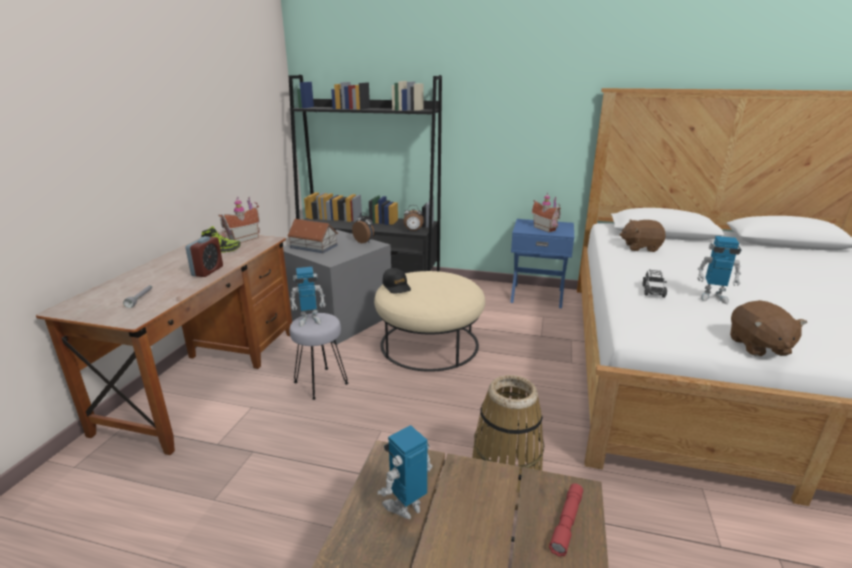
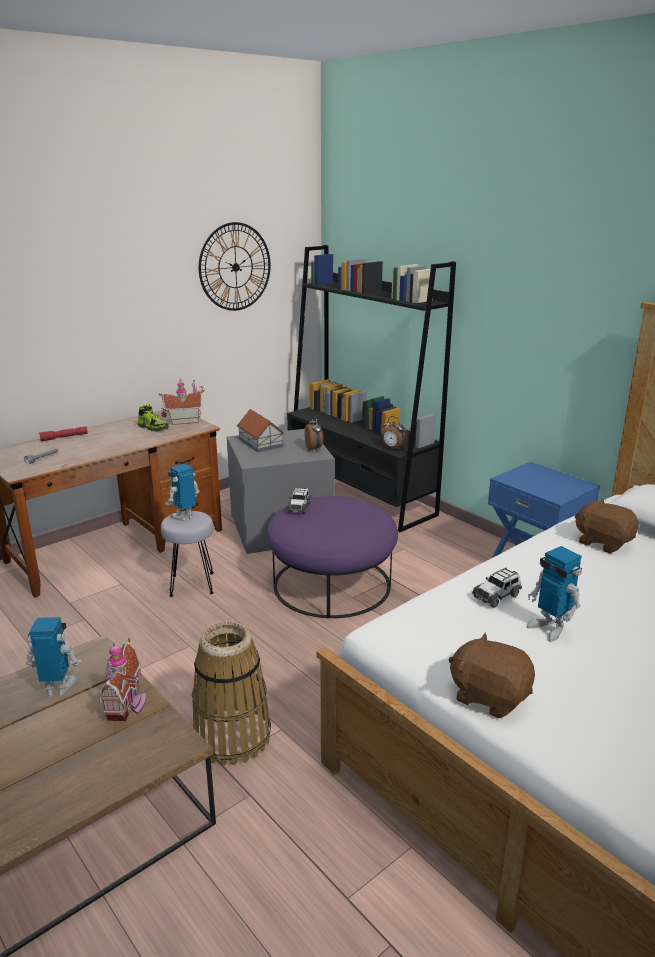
camera: 35 degrees right, 0 degrees up
(207, 271) = (115, 446): alarm clock -> none
(238, 92) = (235, 267): none -> wall clock
(310, 320) = (184, 517): toy robot -> toy robot turned 120 degrees clockwise
(396, 286) = (299, 507): black cap -> toy car
(429, 343) = (332, 584): beige ottoman -> purple ottoman
(545, 228) = (543, 484): toy house -> toy house (128, 705)
(566, 523) = (139, 757): red flashlight -> red flashlight (64, 437)
(758, 346) = (489, 696): brown plush toy -> brown plush toy turned 90 degrees clockwise

